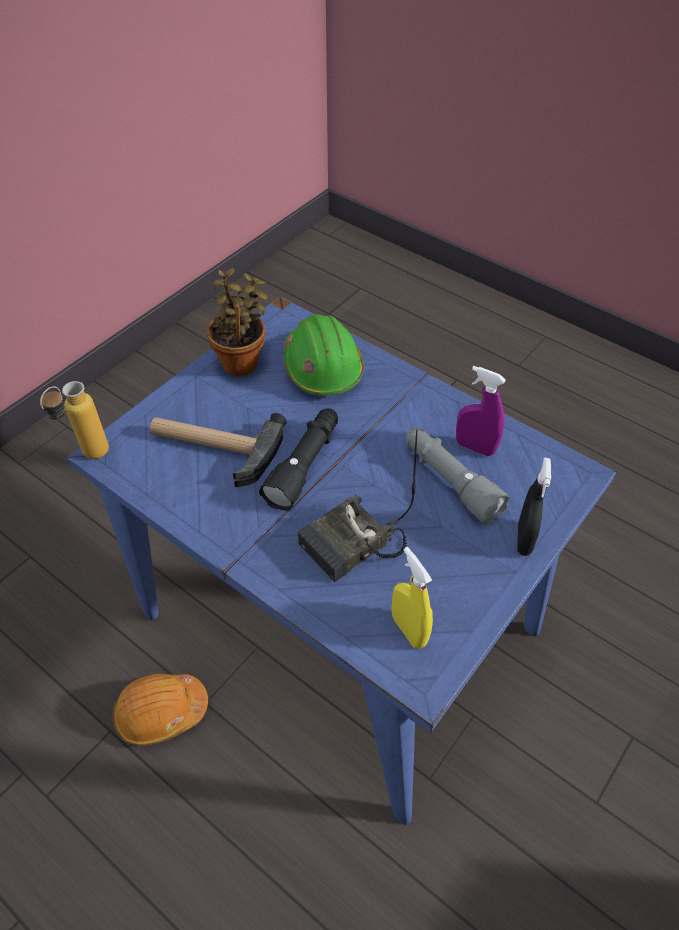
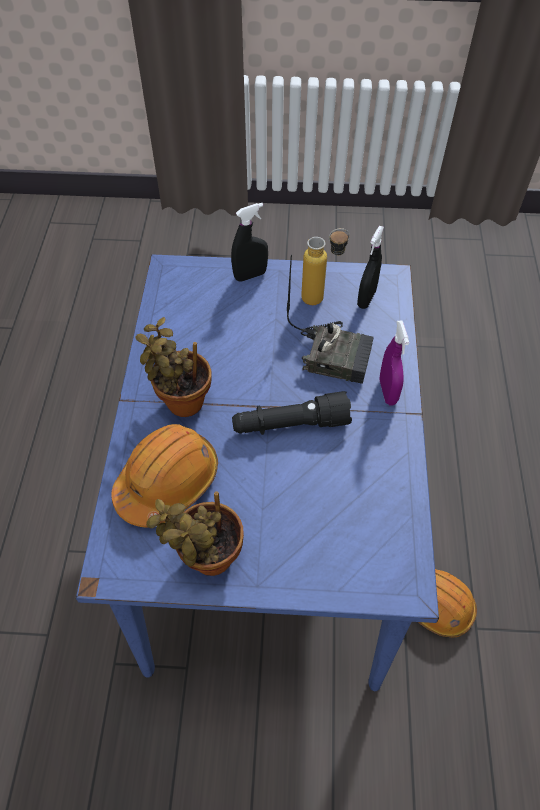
camera: 125 degrees left, 5 degrees up
(88, 457) = (423, 597): bottle -> bottle (321, 298)
(213, 446) = (325, 503): hammer -> none
(322, 368) = (168, 481): green hard hat -> orange hard hat
(394, 409) = (181, 400): none -> potted plant
(408, 630) = (366, 298): yellow spray bottle -> black spray bottle
(450, 481) = (232, 331): grey flashlight -> none
(475, 447) = (186, 332): purple spray bottle -> purple spray bottle (387, 392)

